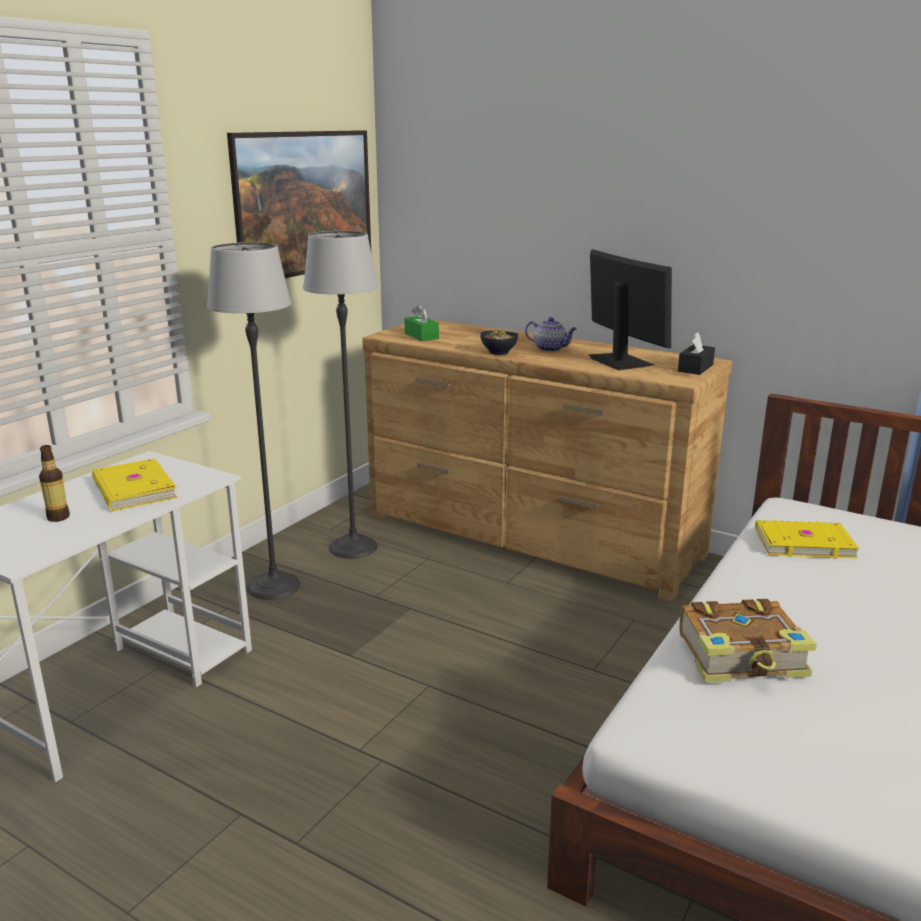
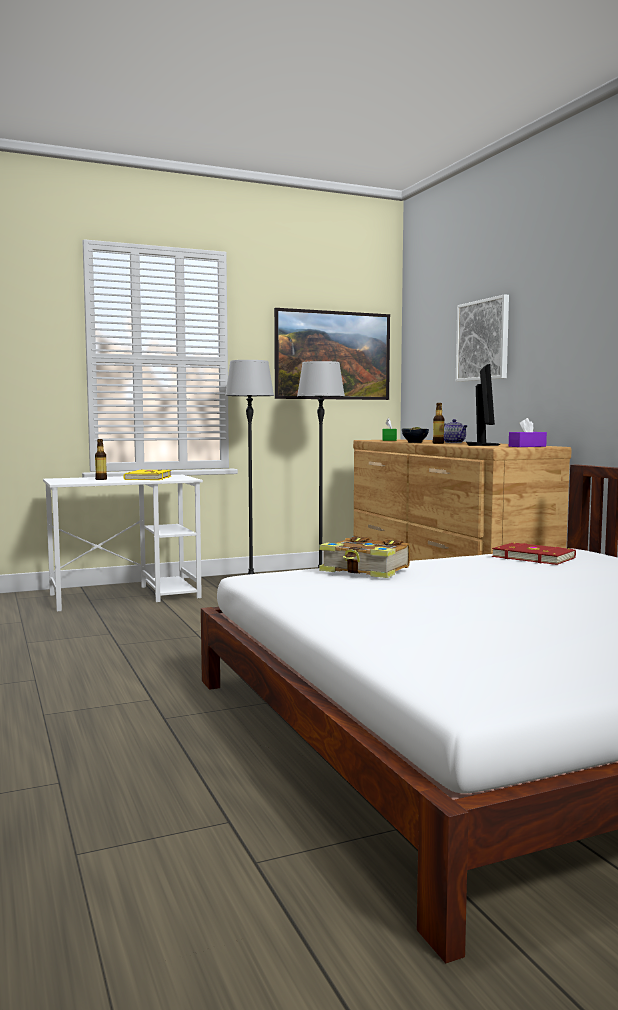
camera: 35 degrees right, 15 degrees down
(546, 357) = (438, 443): none -> bottle
(561, 196) = (483, 340): none -> picture
(695, 368) = (527, 446): black tissue box -> purple tissue box
(803, 542) = (533, 557): yellow book -> red book

